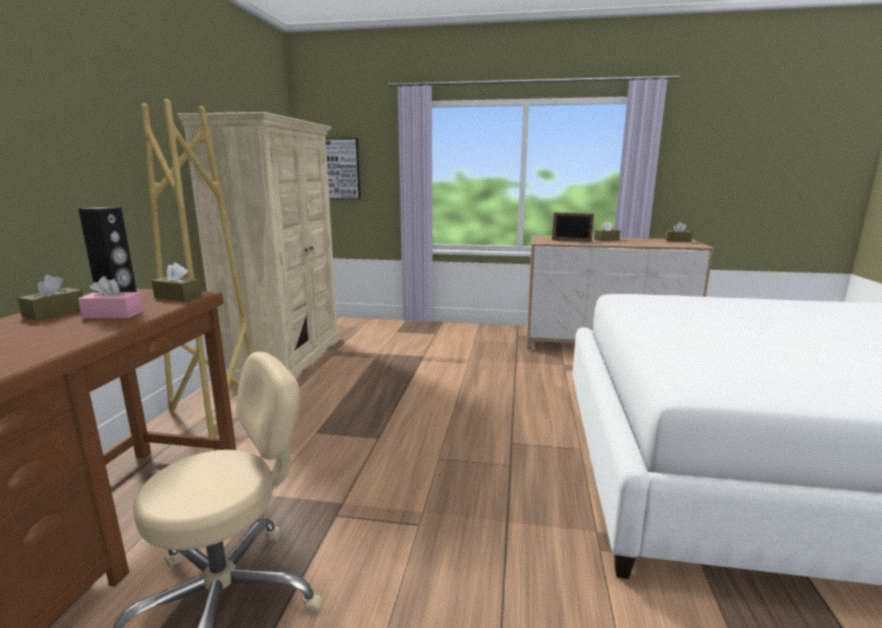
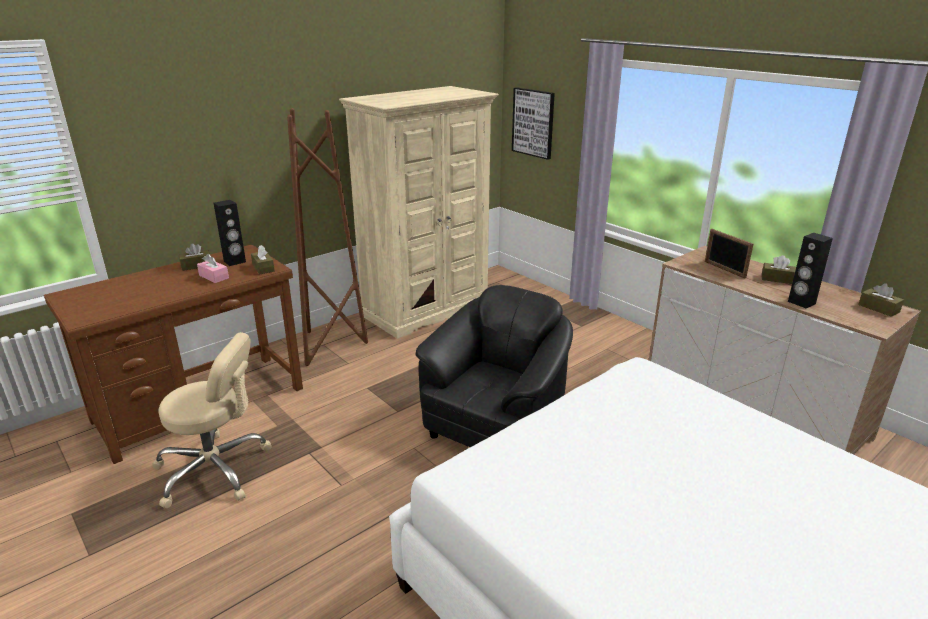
camera: 40 degrees right, 10 degrees up
(215, 416) = (328, 346): yellow clothes rack -> brown clothes rack
(477, 413) = (495, 424): none -> black armchair
(644, 244) = (801, 302): none -> black speaker

